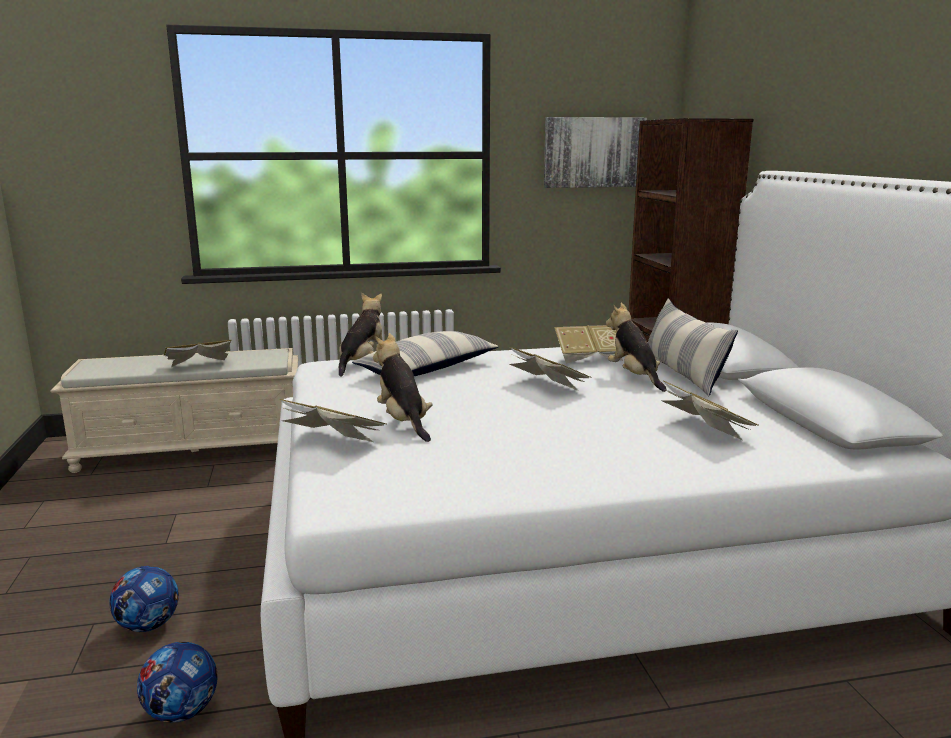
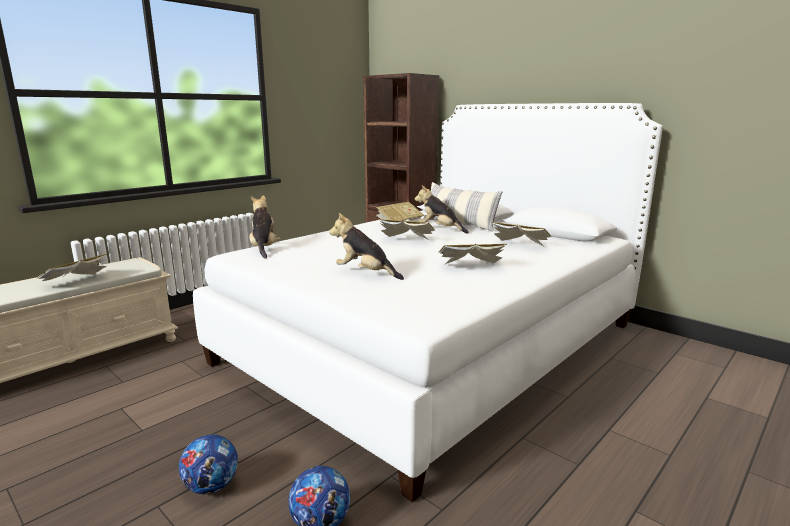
camera: 35 degrees left, 0 degrees up
(332, 440) = (344, 291): book -> book (471, 267)
(428, 370) = (318, 245): pillow -> none
(594, 152) = (327, 97): picture -> none

